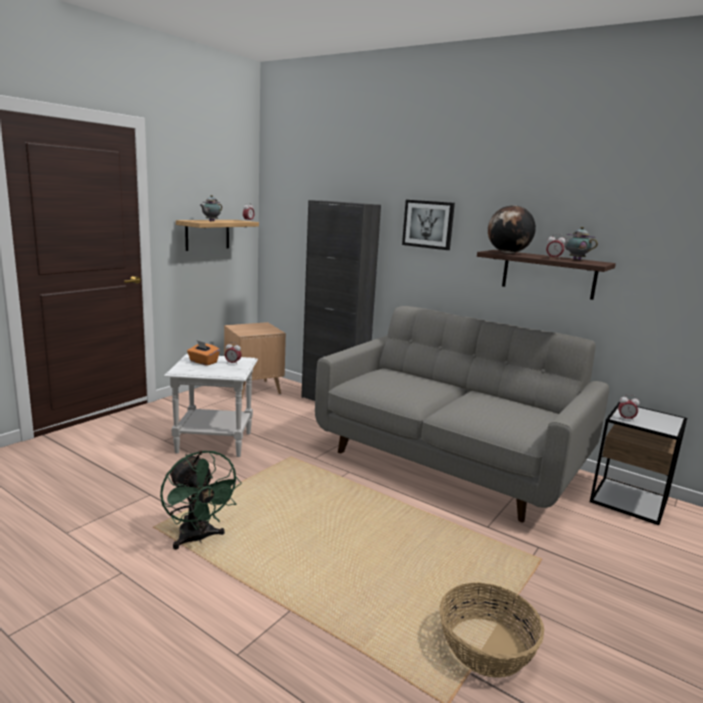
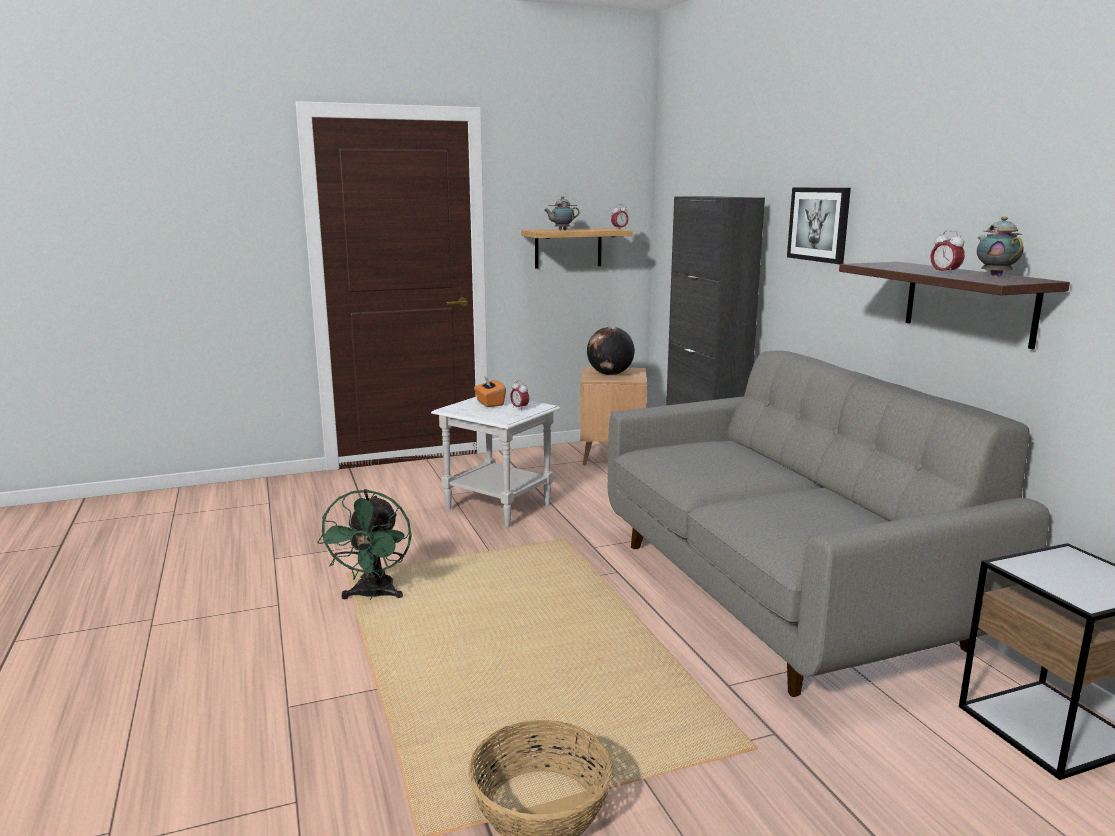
camera: 35 degrees right, 0 degrees up
(508, 253) = (894, 265): globe -> globe (610, 374)
(625, 419) = (1024, 568): alarm clock -> none

